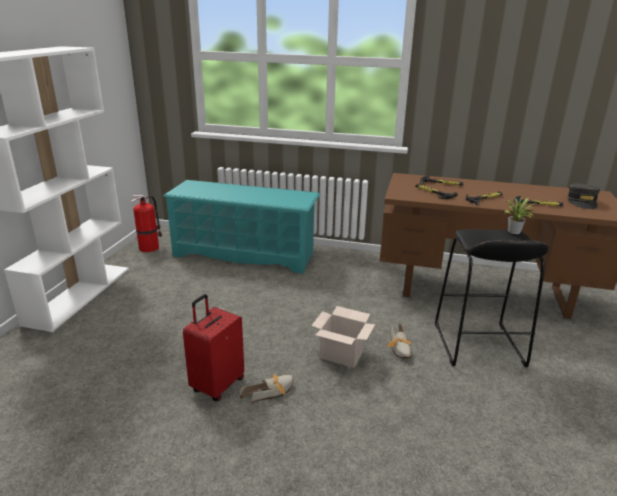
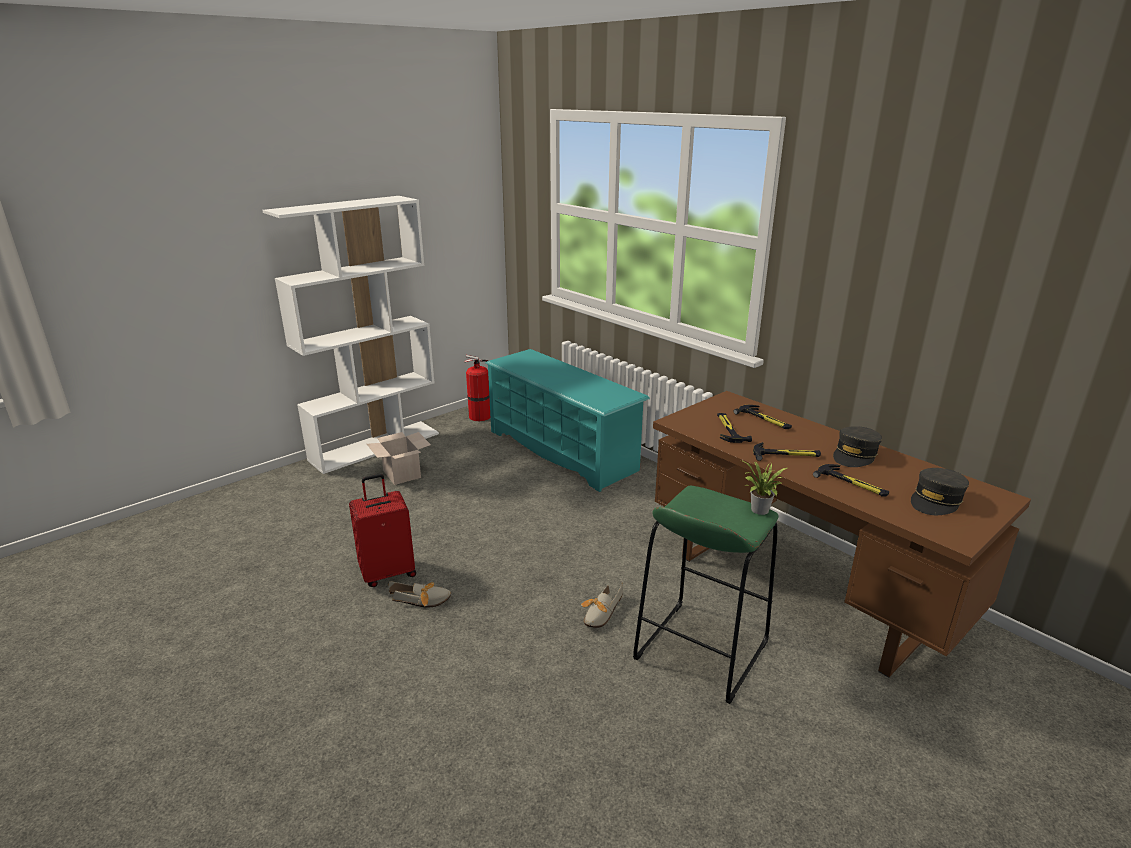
camera: 35 degrees right, 0 degrees up
(343, 354) = (532, 593): cardboard box -> cardboard box (403, 474)
(478, 344) = (700, 650): black stool -> green stool
(513, 190) = (855, 455): none -> grey cap

